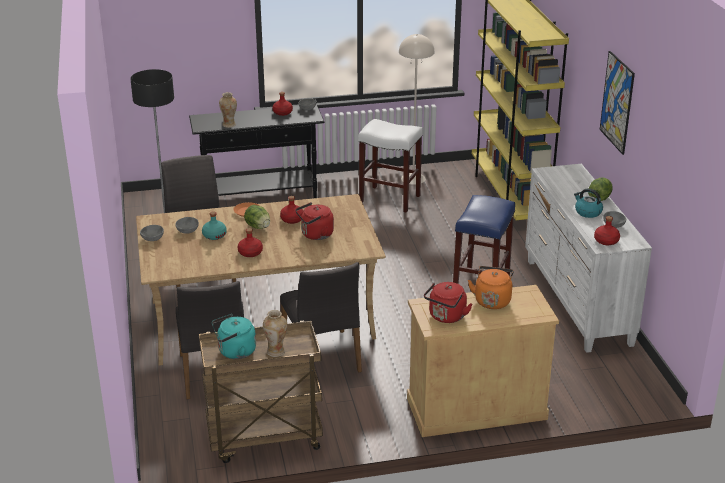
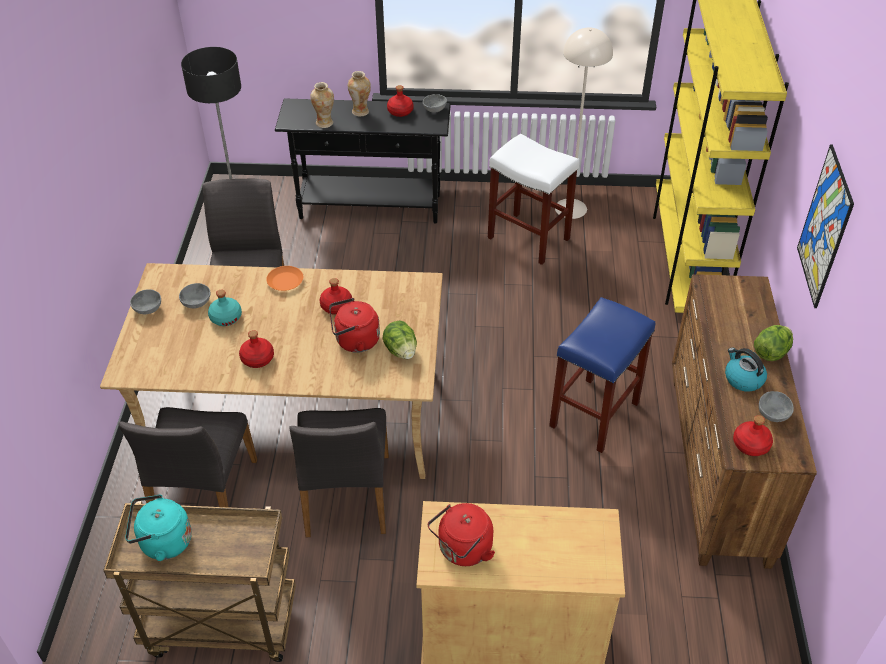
camera: 15 degrees right, 15 degrees up
(258, 227) = (287, 312): lettuce -> lettuce (401, 351)
(276, 351) = (216, 554): vase -> vase (360, 112)
(492, 300) = (541, 529): orange kettle -> none
(577, 302) = (716, 468): white dresser -> brown dresser

